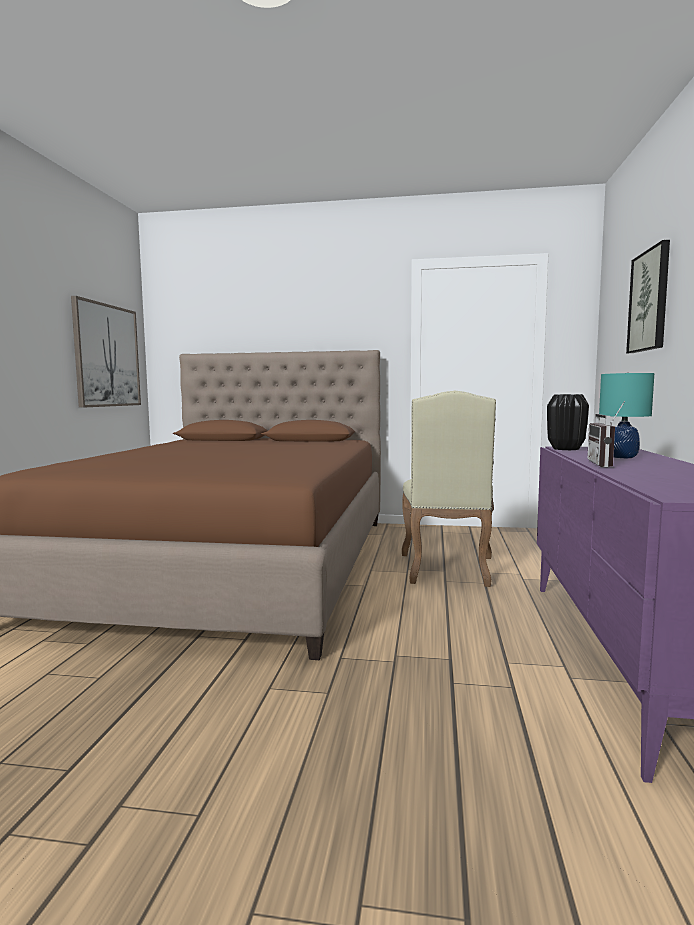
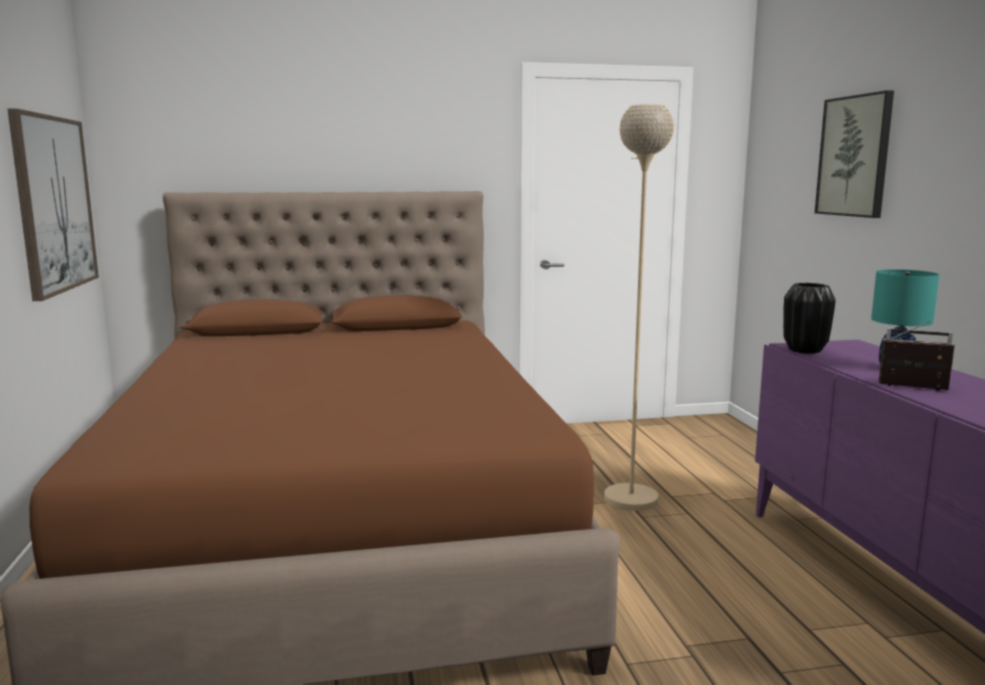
camera: 20 degrees left, 5 degrees up
(447, 570) = (630, 499): beige chair -> beige floor lamp
(607, 464) = (912, 389): radio -> radio turned 120 degrees clockwise

